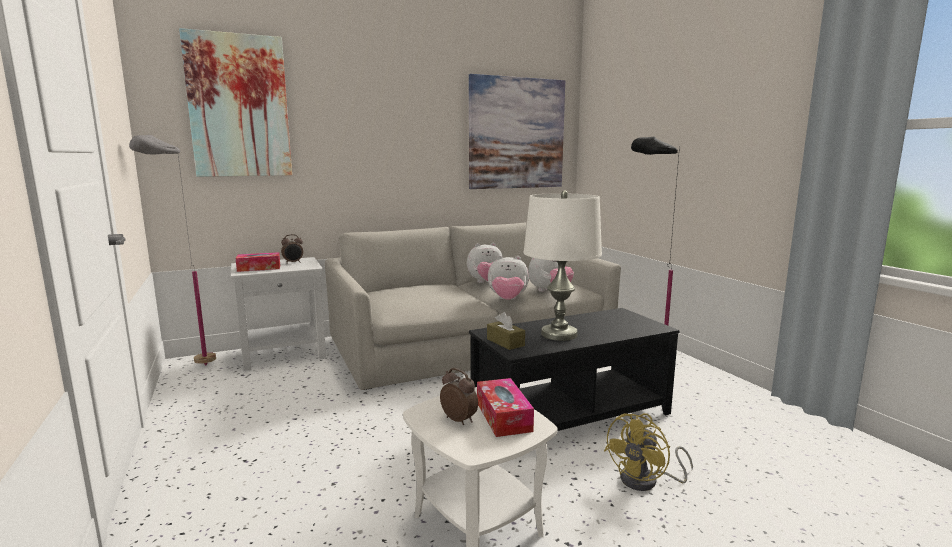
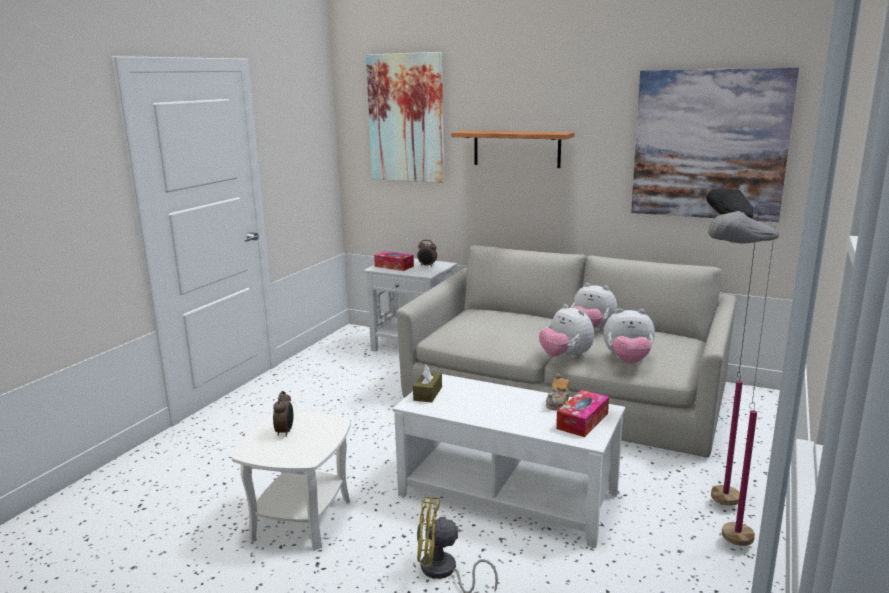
camera: 50 degrees right, 5 degrees up
(191, 371) = (345, 339): grey floor lamp -> grey floor lamp (714, 549)
(368, 138) = (516, 148): none -> shelf
(503, 416) = (307, 443): tissue box -> tissue box (582, 421)
(559, 334) = (483, 405): white table lamp -> none
(570, 413) = (507, 494): black coffee table -> white coffee table
(592, 318) = (558, 404): none -> teapot

